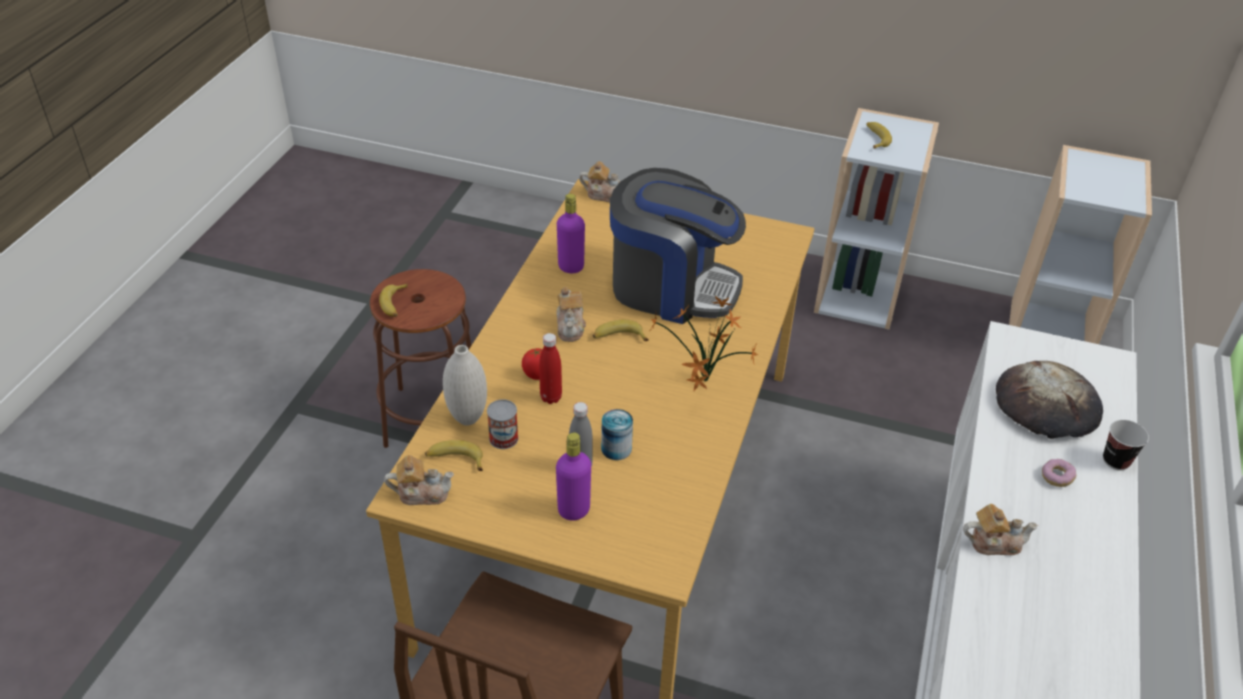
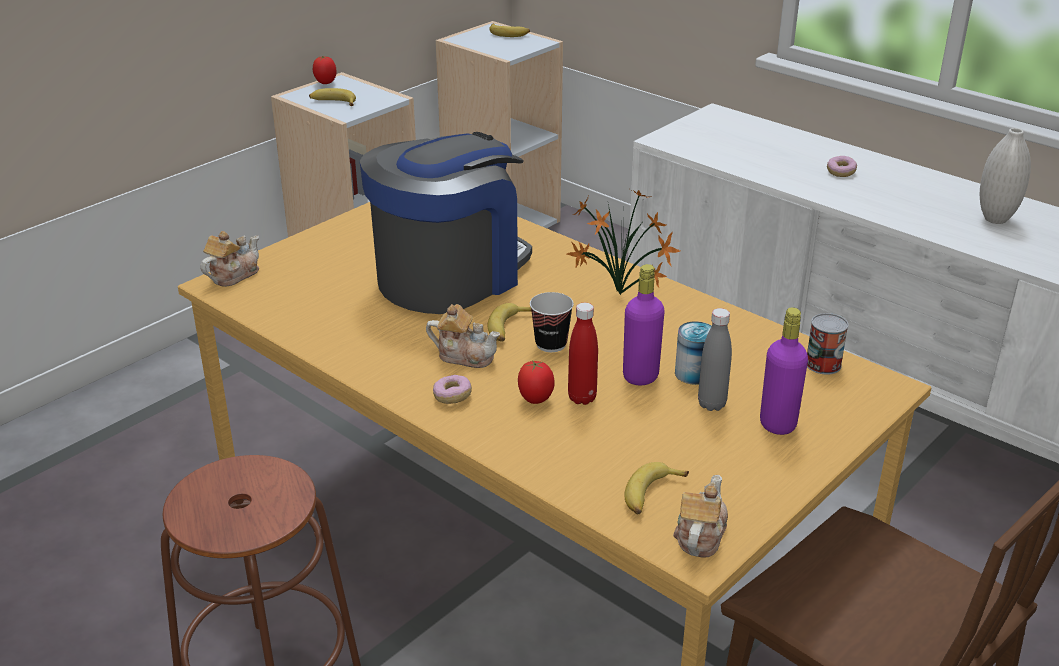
camera: 65 degrees left, 10 degrees down
(394, 304) = (234, 525): banana -> banana (509, 34)
(468, 418) = (580, 469): white vase -> white vase (995, 219)
(503, 438) = (633, 448): can -> can (823, 364)
(518, 336) = (452, 397): none -> donut
(571, 267) = (351, 330): purple bottle -> purple bottle (640, 376)
(908, 122) = (325, 83): none -> tomato
(993, 542) = (905, 217): teapot -> none
(1047, 406) = (755, 151): bread -> none
(1116, 461) = (831, 146): cup -> cup (551, 344)

